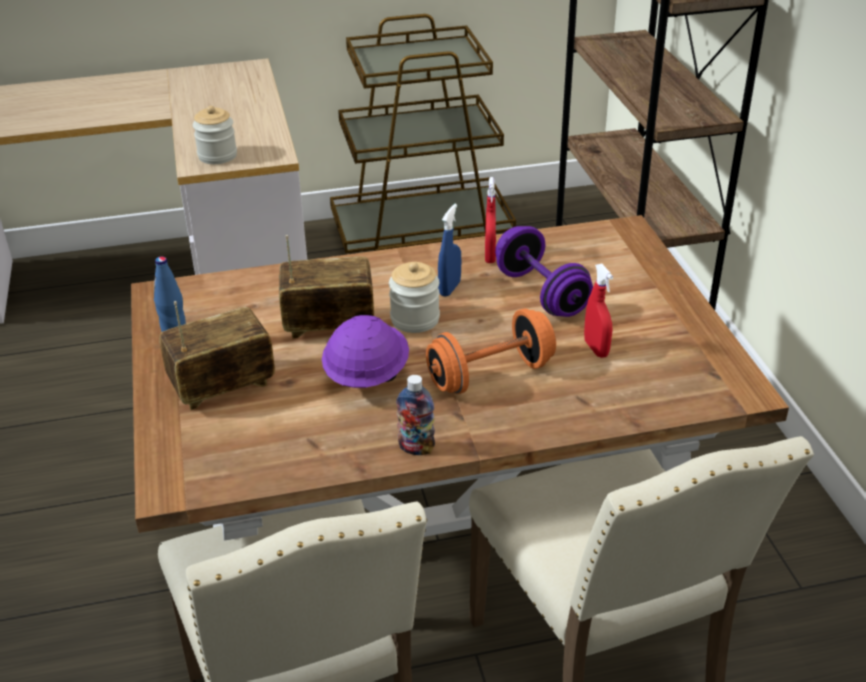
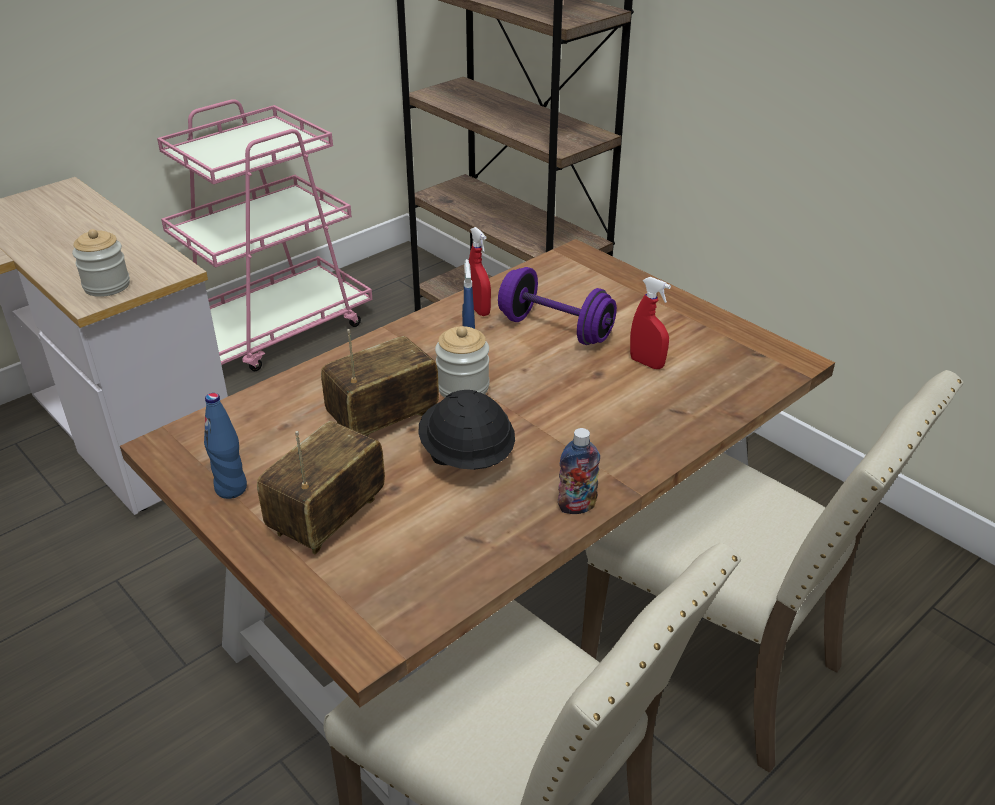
camera: 30 degrees left, 0 degrees up
(366, 376) = (466, 456): purple hard hat -> black hard hat
(422, 235) = (276, 329): brown cart -> pink cart
(490, 375) = (579, 416): orange dumbbell -> none

